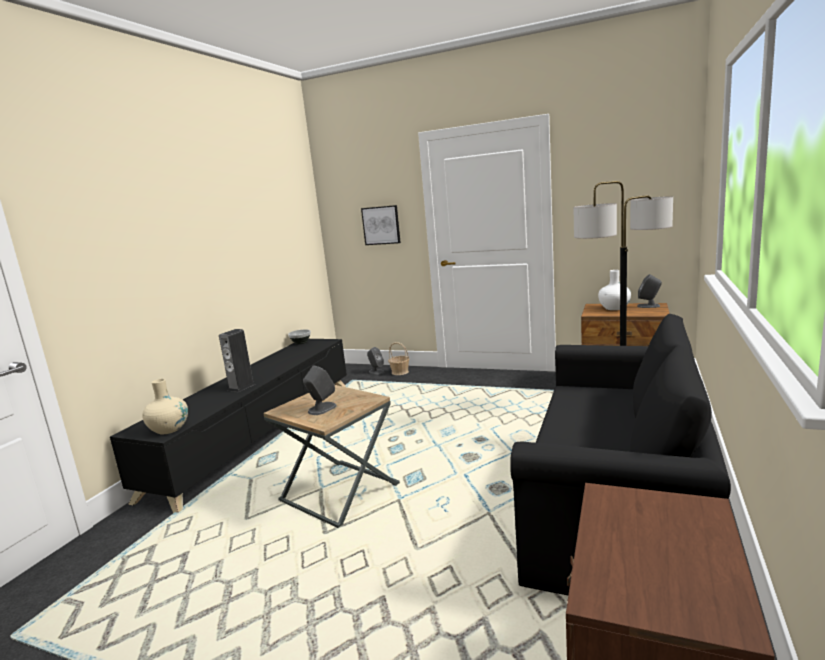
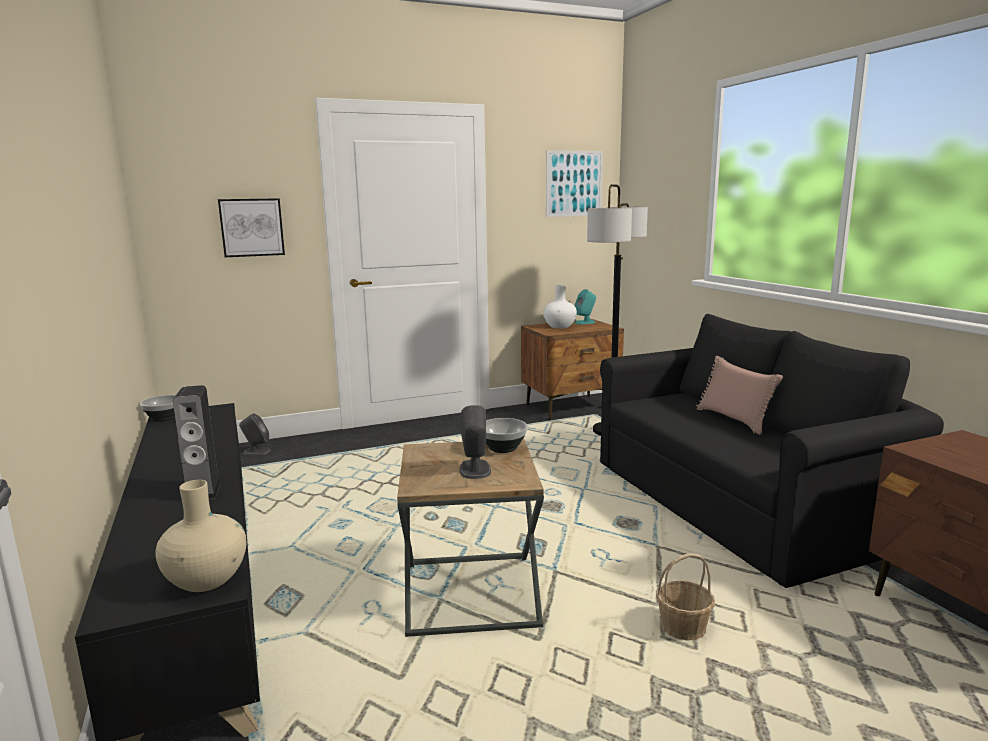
camera: 45 degrees left, 0 degrees up
(364, 399) = (503, 448): none -> bowl
(400, 372) = (296, 445): basket -> basket (683, 628)
(625, 426) = (734, 420): none -> beige pillow
(644, 172) = (574, 183): none -> picture
(648, 306) = (585, 322): grey speaker -> turquoise speaker

